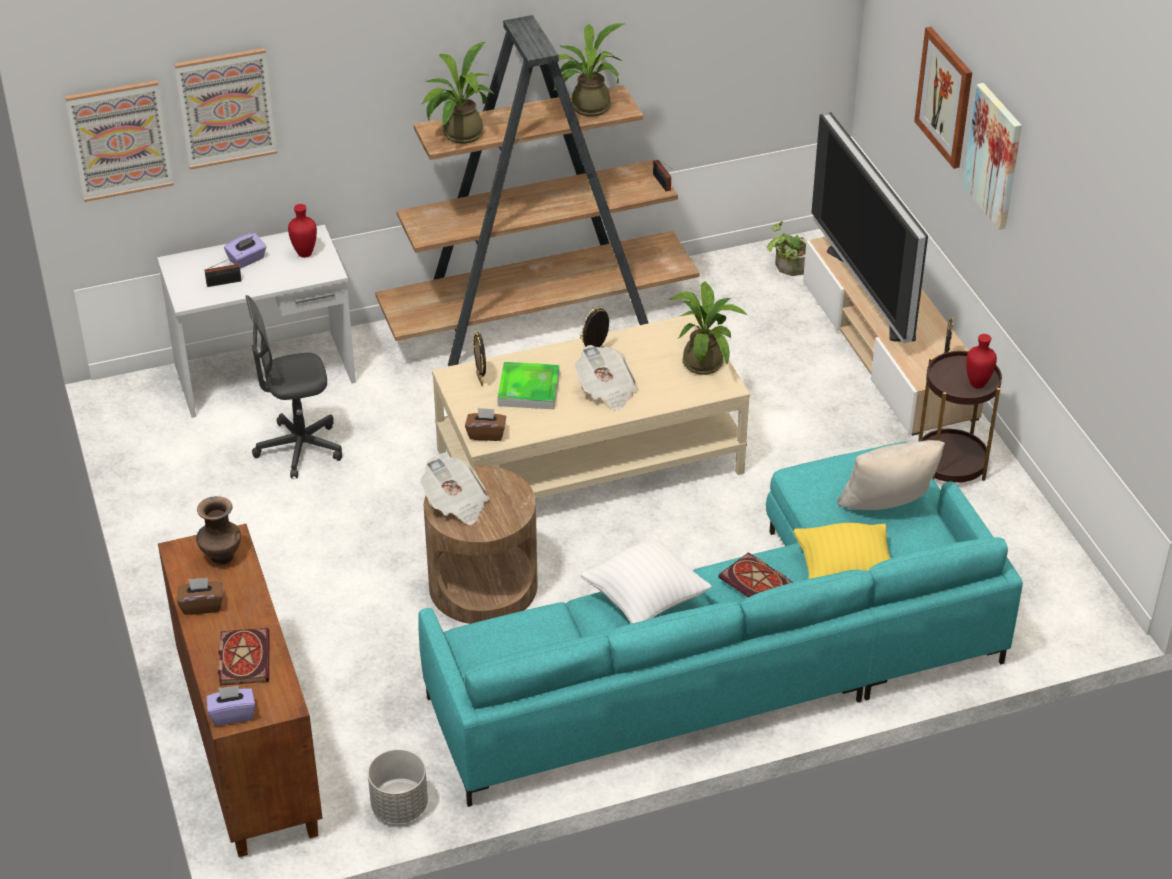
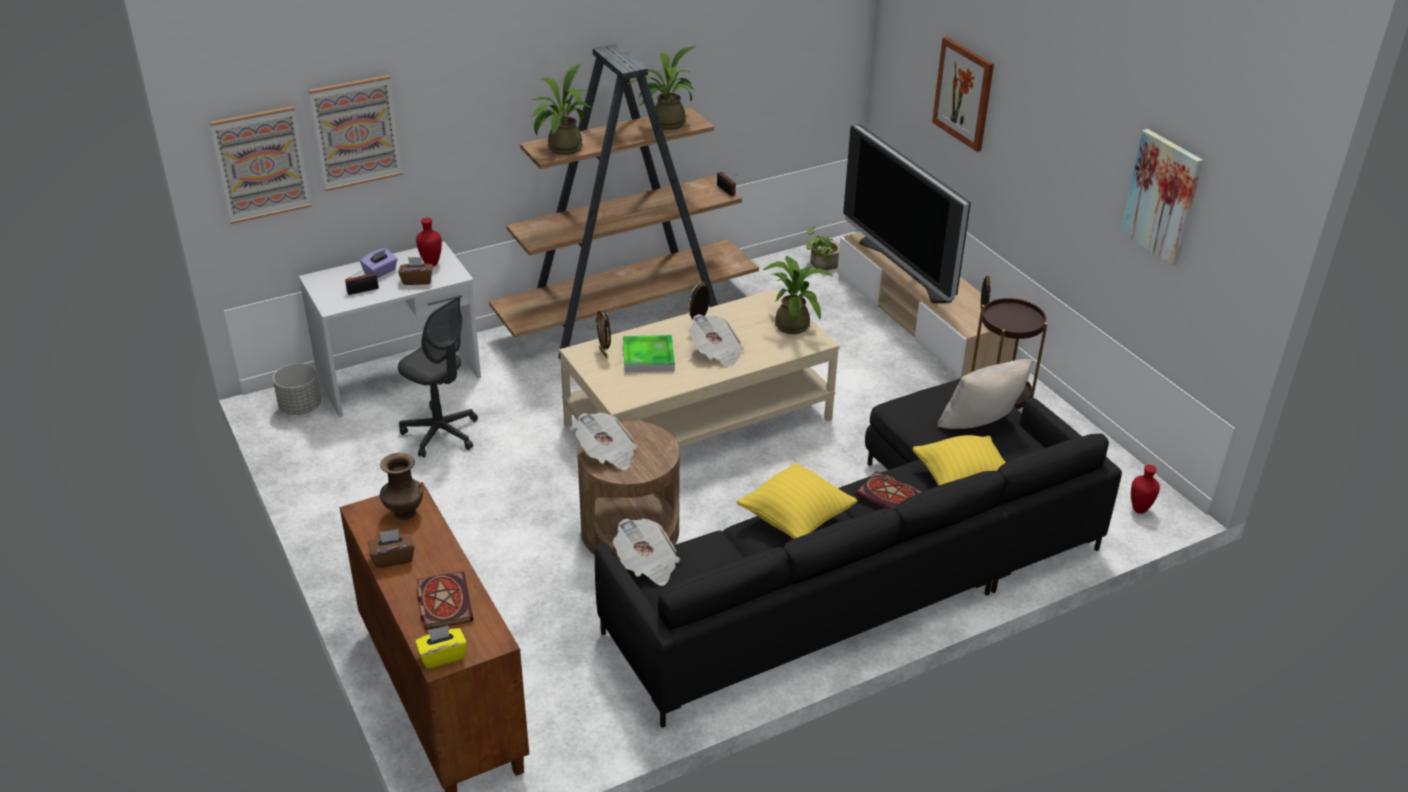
camera: 10 degrees left, 5 degrees down
(232, 714) = (442, 656): purple tissue box -> yellow tissue box
(299, 449) = (441, 434): grey office chair -> grey office chair turned 120 degrees counterclockwise
(399, 806) = (596, 735): grey planter -> grey planter (300, 408)
(473, 634) = (647, 565): none -> newspaper
(486, 434) = (620, 395): brown tissue box -> brown tissue box (417, 280)
(645, 600) = (795, 520): white pillow -> yellow pillow
(739, 655) = (872, 566): turquoise sofa -> black sofa
(977, 385) = (1026, 323): red vase -> red vase (1139, 510)
(994, 156) = (1020, 130): picture -> picture (1162, 196)

